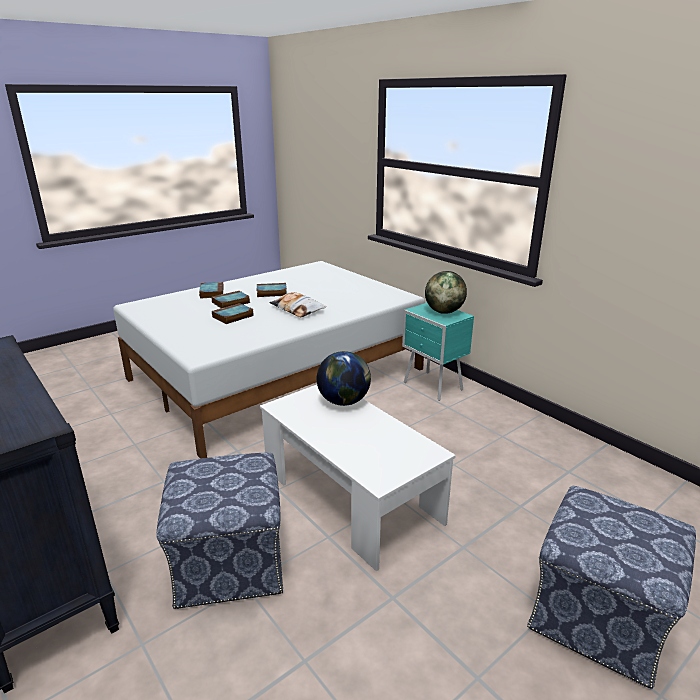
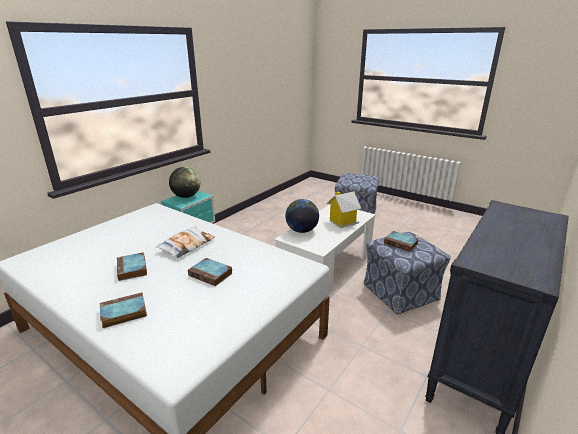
camera: 105 degrees left, 0 degrees up
(230, 303) = (167, 287): book -> book (401, 243)
(357, 445) = (342, 222): none -> toy house

